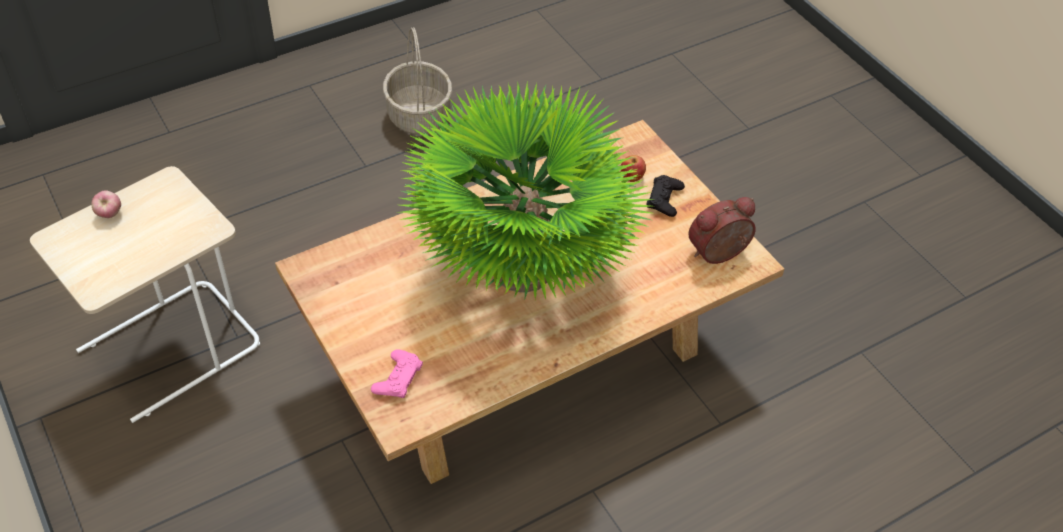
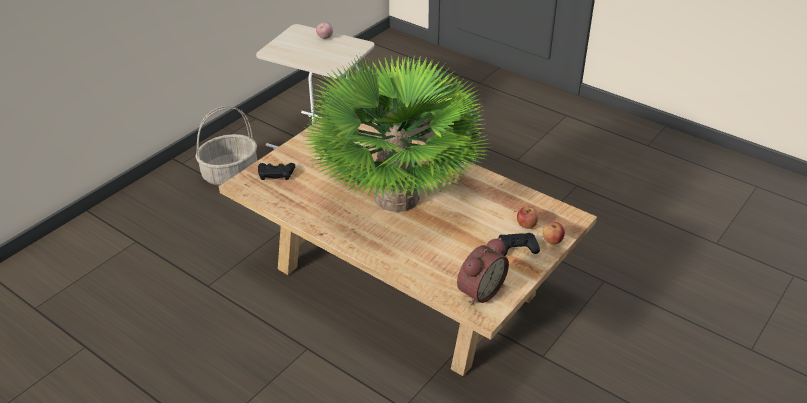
camera: 70 degrees right, 10 degrees down
(397, 378) = (276, 173): pink game controller -> black game controller
(418, 115) = (583, 166): basket -> basket (230, 174)
(666, 168) = (552, 241): none -> apple
(719, 255) = (478, 290): alarm clock -> alarm clock turned 90 degrees clockwise

